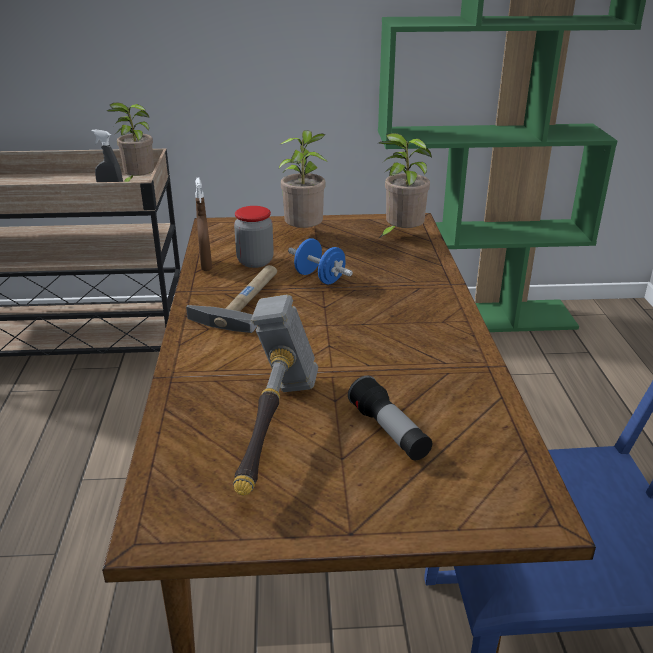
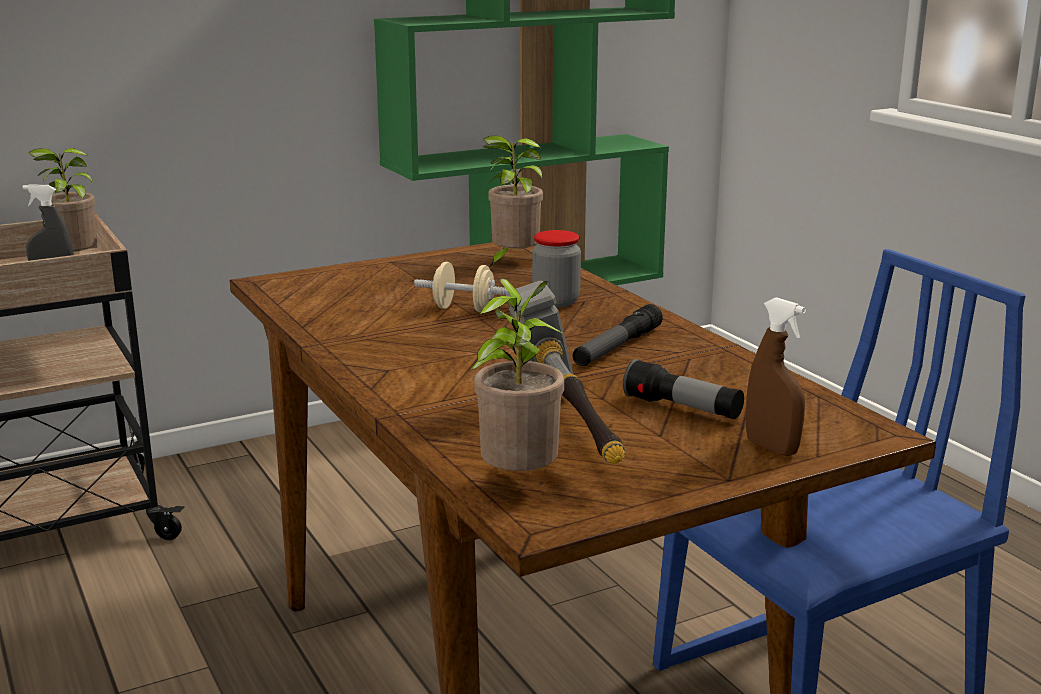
camera: 25 degrees left, 10 degrees down
(206, 265) = (309, 319): brown spray bottle -> brown spray bottle (771, 447)
(244, 300) = (398, 340): hammer -> none
(255, 261) = (367, 307): jar -> jar (556, 302)
(305, 234) = (396, 275): potted plant -> potted plant (518, 481)
(320, 278) = (464, 309): blue dumbbell -> beige dumbbell
(399, 345) = (617, 347): none -> flashlight

